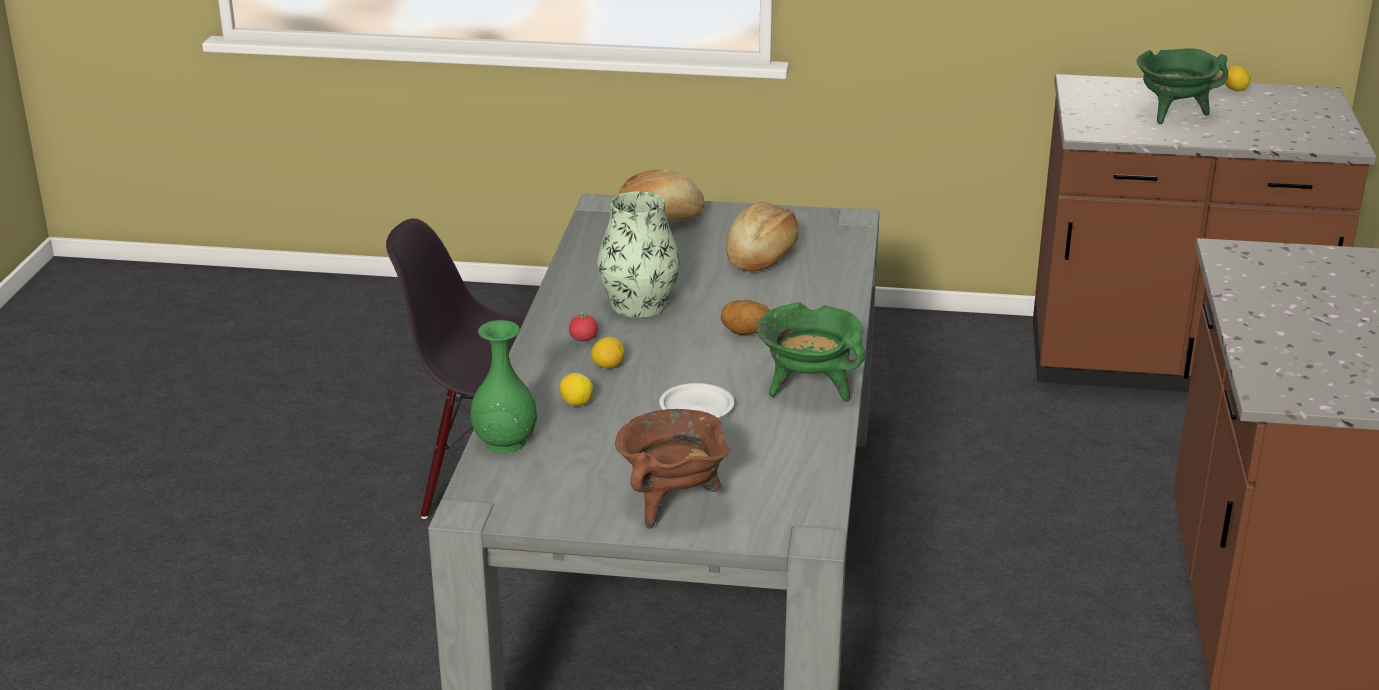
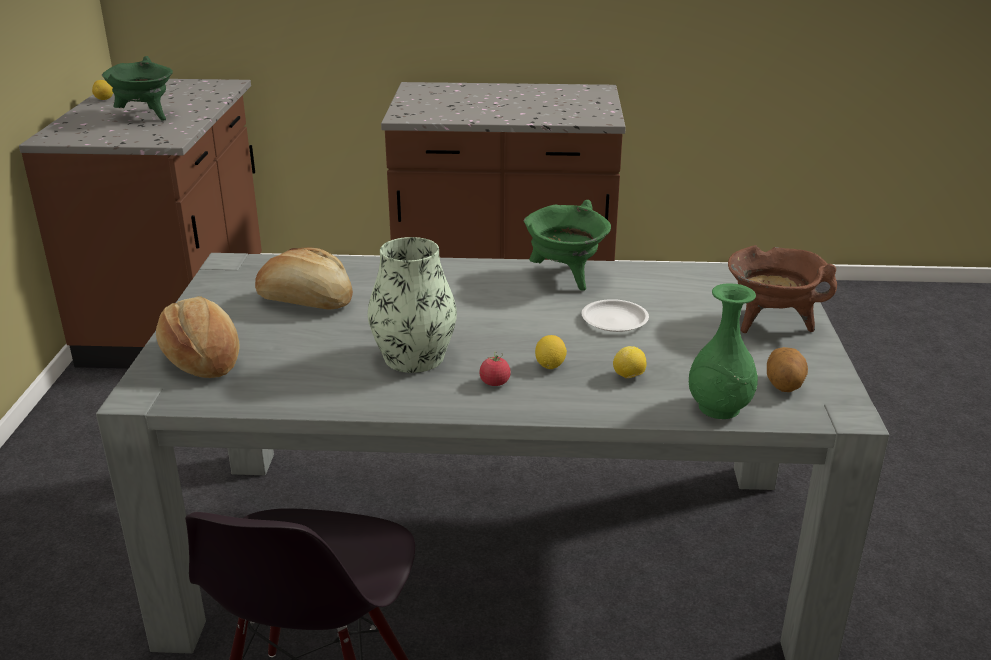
camera: 95 degrees left, 0 degrees up
(745, 333) = (470, 304): potato -> potato (784, 386)

